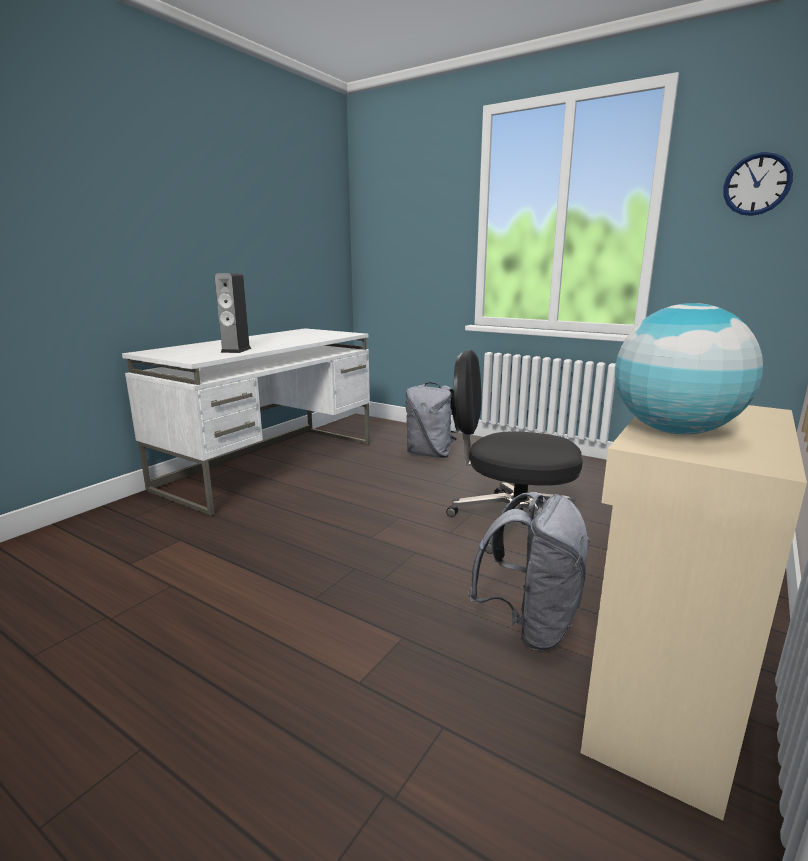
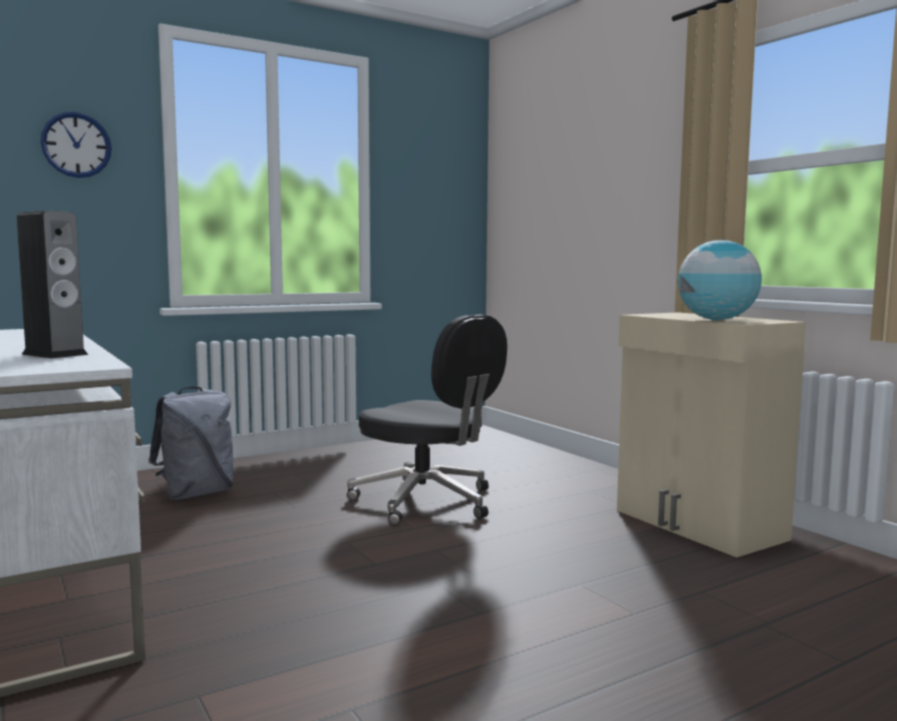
camera: 65 degrees left, 10 degrees down
(512, 523) = (427, 502): black office chair -> black office chair turned 90 degrees counterclockwise
(530, 625) = (595, 536): grey backpack -> none
(757, 184) = (435, 167): wall clock -> wall clock (76, 145)

